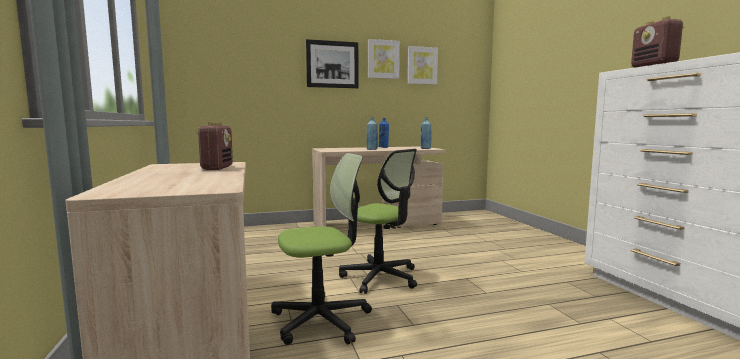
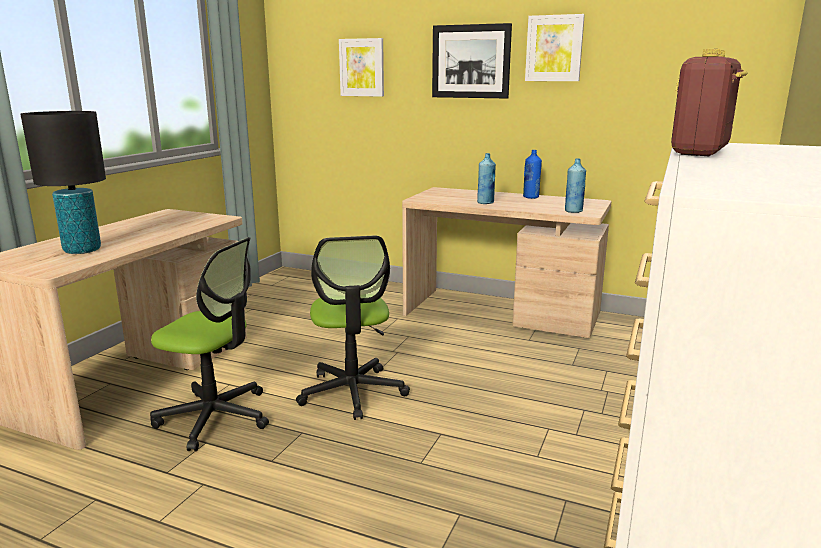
camera: 40 degrees right, 10 degrees up
(188, 181) = (82, 250): none -> black table lamp
(217, 168) = (175, 228): radio -> none
(422, 65) = (628, 55): picture -> picture (362, 67)

